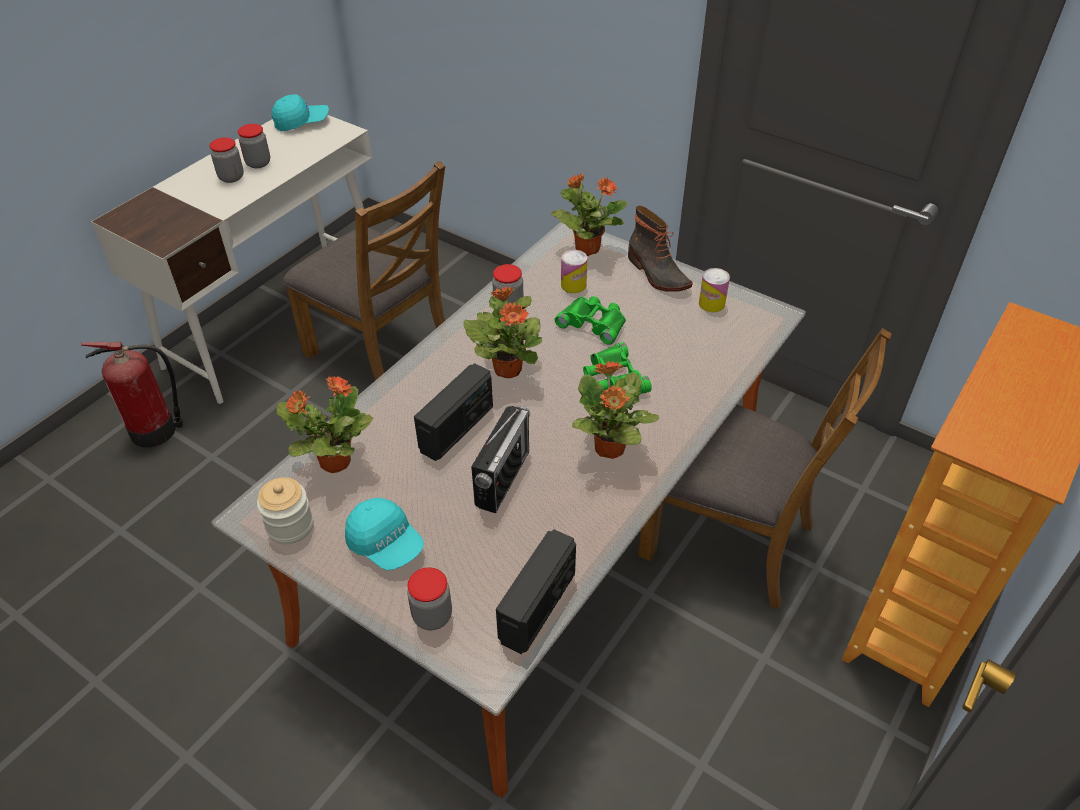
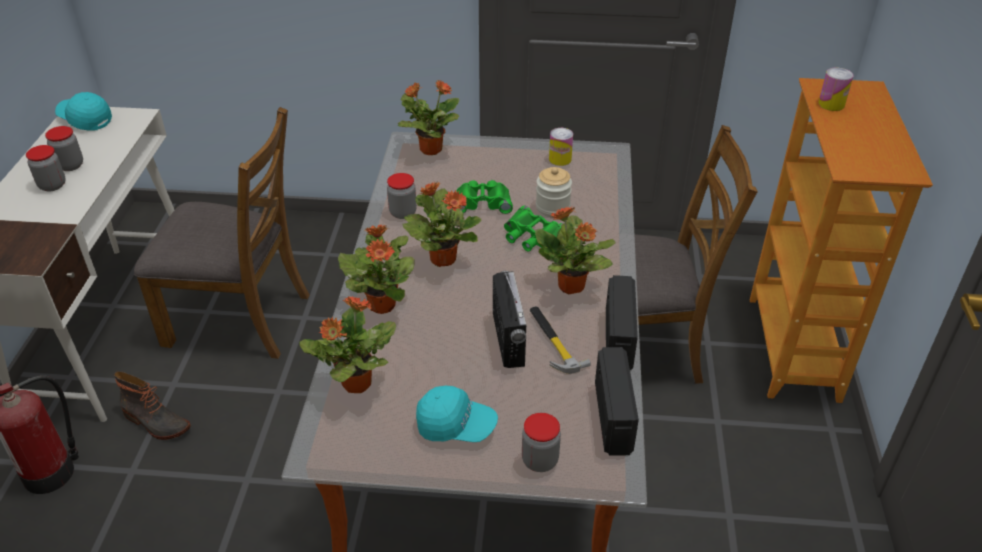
camera: 30 degrees left, 5 degrees down
(290, 526) = (360, 448): jar -> jar (552, 207)
(301, 122) = (85, 119): turquoise cap -> turquoise cap turned 105 degrees counterclockwise
(417, 393) = (382, 304): none -> potted plant
(457, 429) = (440, 318): radio -> radio (619, 340)
(543, 499) = (552, 341): none -> hammer
(573, 285) = (442, 179): can -> can (831, 104)
(656, 274) = (501, 151): boot -> boot (156, 423)

